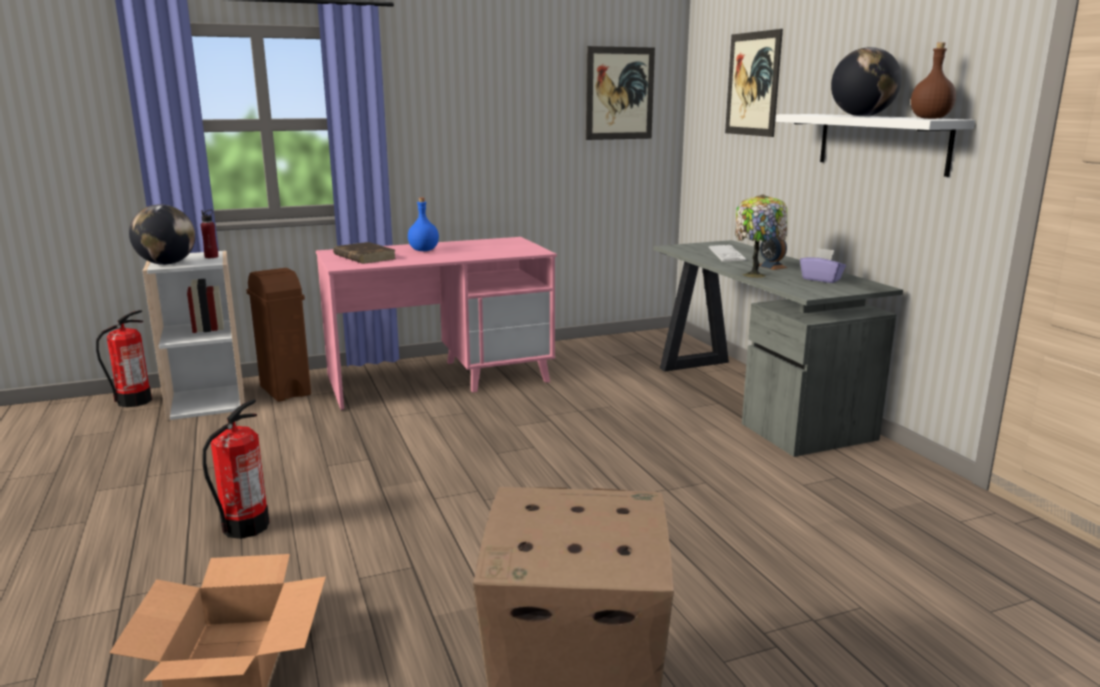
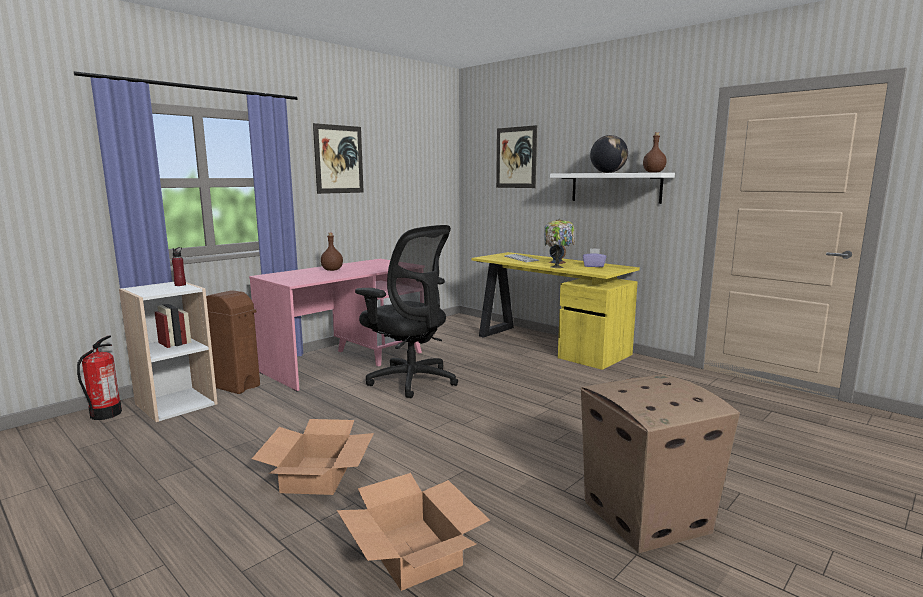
camera: 25 degrees left, 5 degrees down
(167, 264) = (151, 292): globe -> none
(245, 527) = (317, 475): fire extinguisher -> cardboard box
(364, 257) = (297, 276): brown book -> none
(424, 250) = (332, 270): blue bottle -> brown bottle
(486, 420) = (407, 380): none -> black office chair
(619, 93) = (426, 164): picture -> picture (339, 159)
(752, 398) = (548, 344): grey desk -> yellow desk

